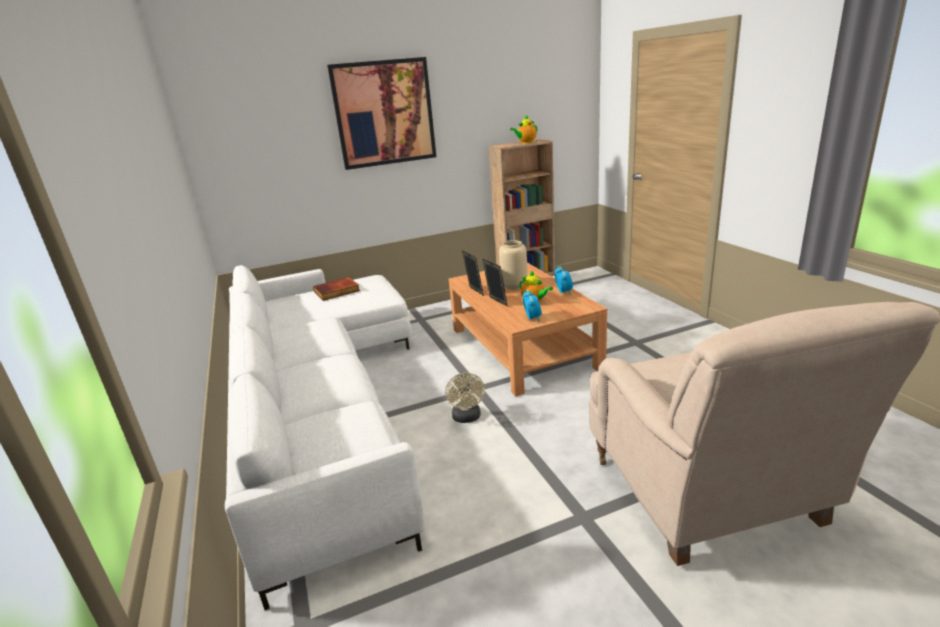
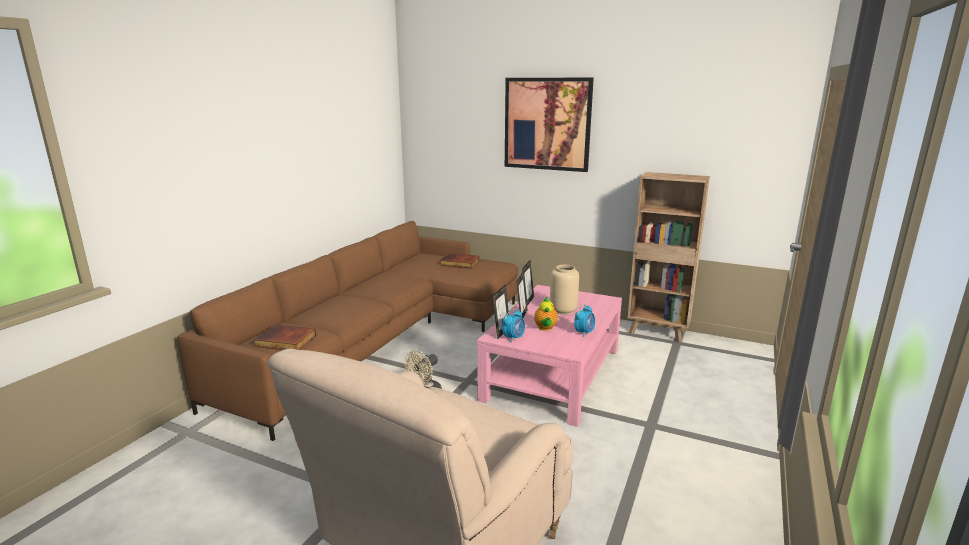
camera: 45 degrees right, 5 degrees down
(324, 403) = (382, 337): white sofa -> brown sofa
(346, 434) = (284, 341): none -> book
(513, 319) = (501, 332): none -> picture frame
(522, 347) = (553, 373): brown coffee table -> pink coffee table
(525, 142) = (680, 176): teapot -> none

